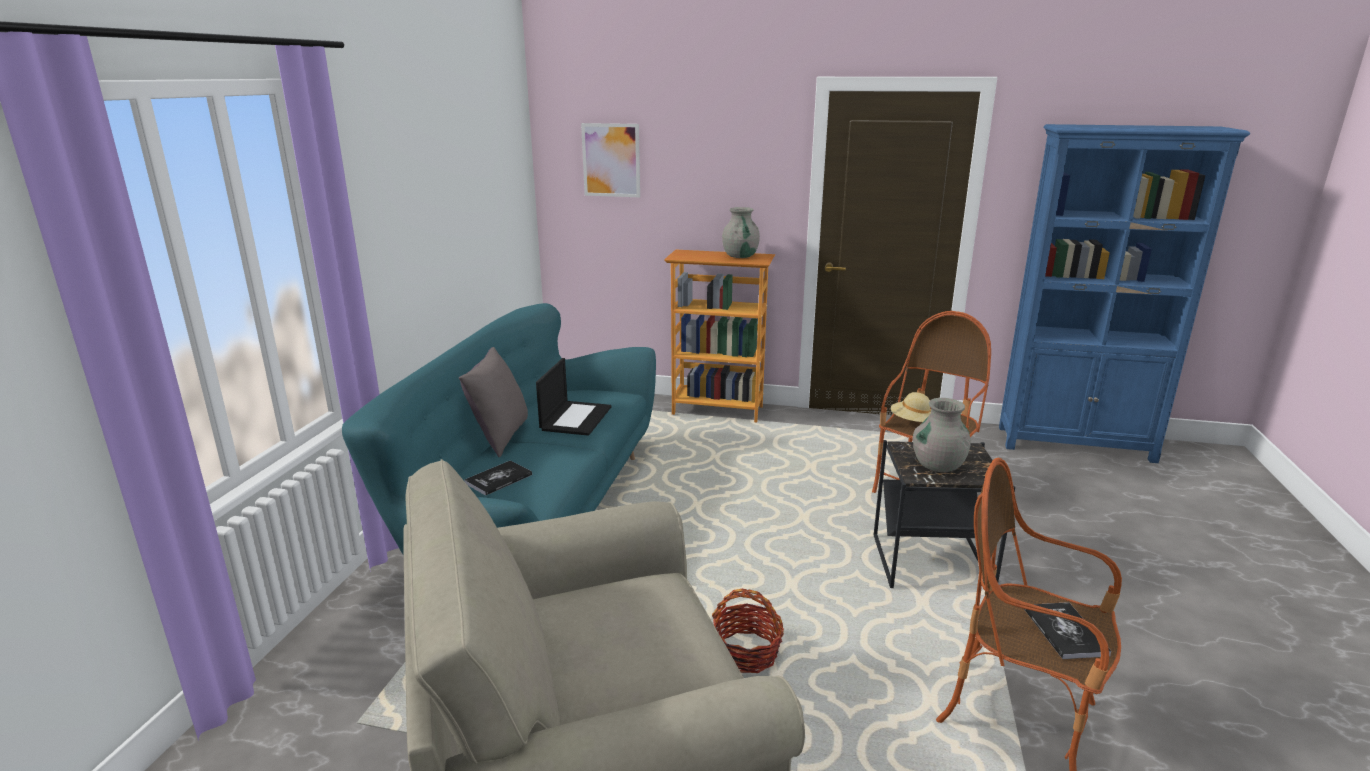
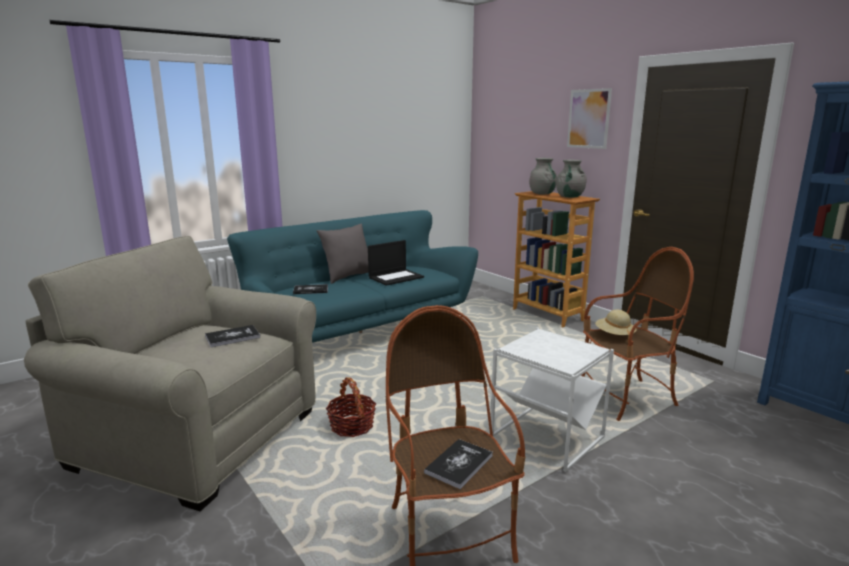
camera: 40 degrees right, 5 degrees down
(611, 160) = (509, 125): picture -> picture (588, 118)
(634, 603) = (232, 337): none -> book
(929, 562) = (546, 437): black side table -> white side table
(938, 466) = (542, 349): grey vase -> grey vase (542, 193)

